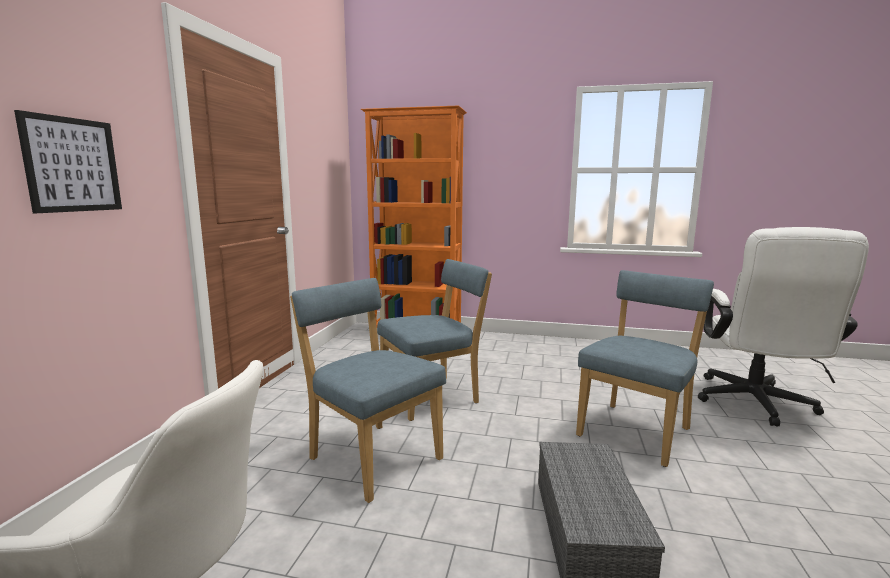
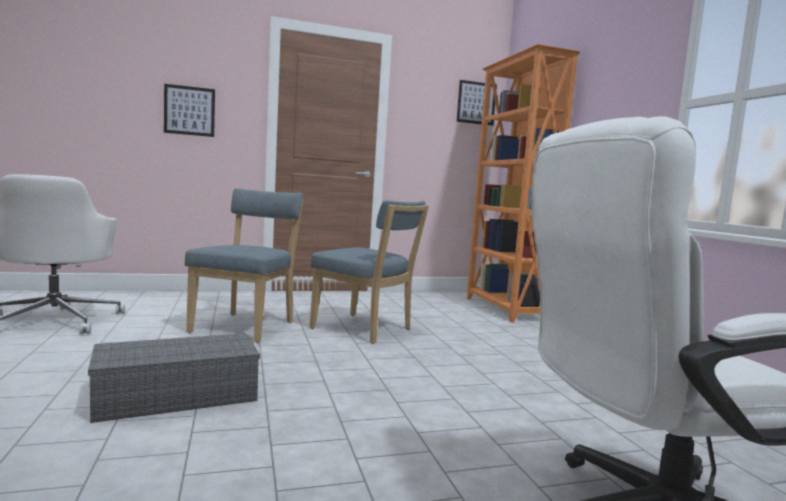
camera: 60 degrees right, 5 degrees down
(336, 140) = (476, 103): none -> picture
(637, 430) = (398, 415): blue chair -> none

